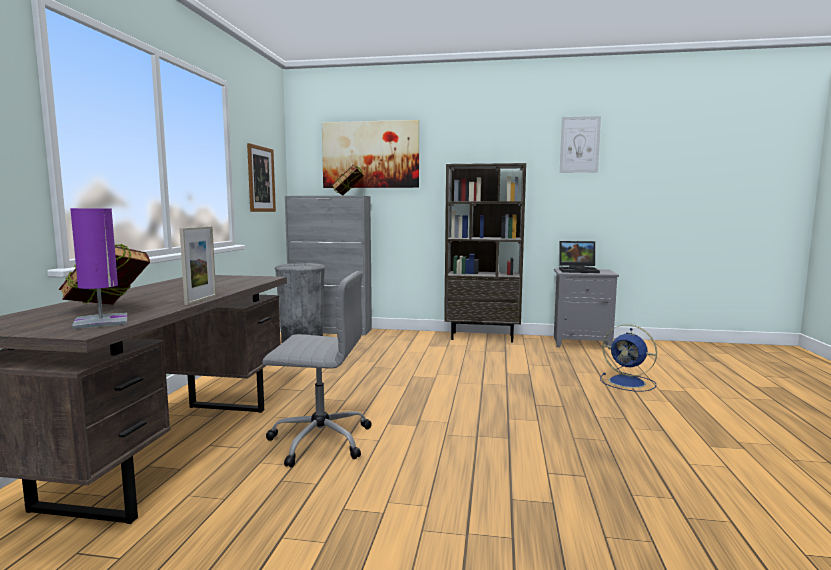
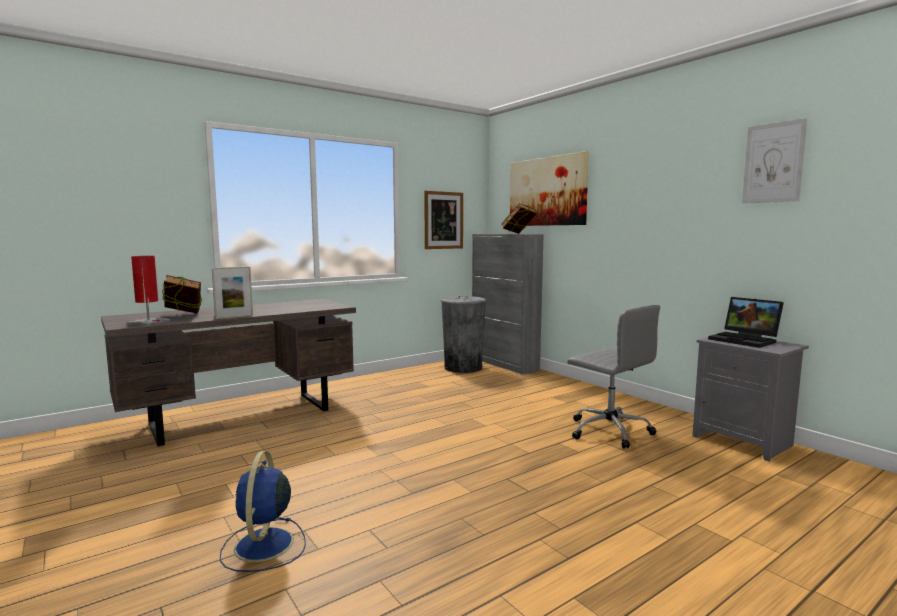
camera: 45 degrees right, 0 degrees up
(101, 322) = (148, 322): purple table lamp -> red table lamp
(318, 440) = (307, 440): grey office chair -> grey office chair (608, 430)
(482, 337) = (630, 403): brown bookcase -> none
(628, 382) = (674, 501): blue fan -> blue fan (263, 546)

